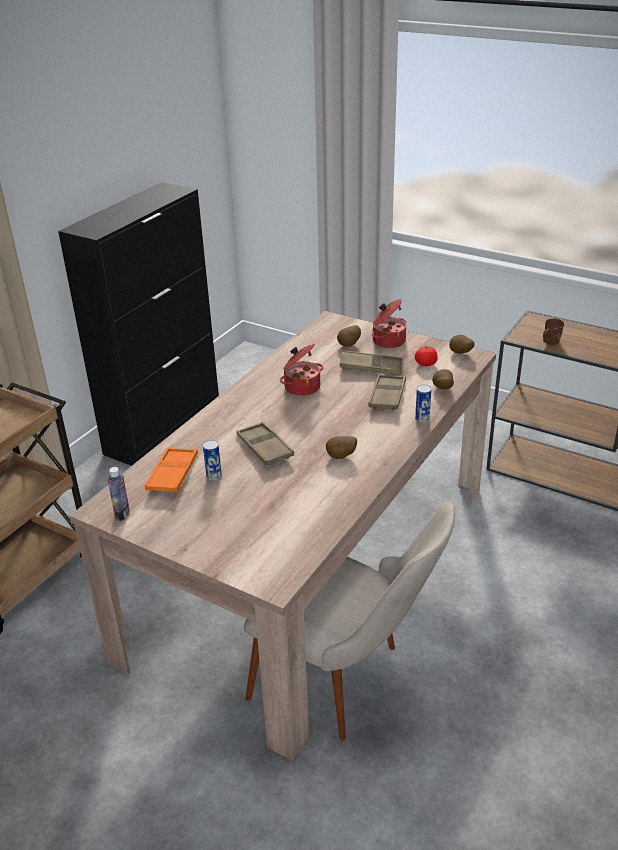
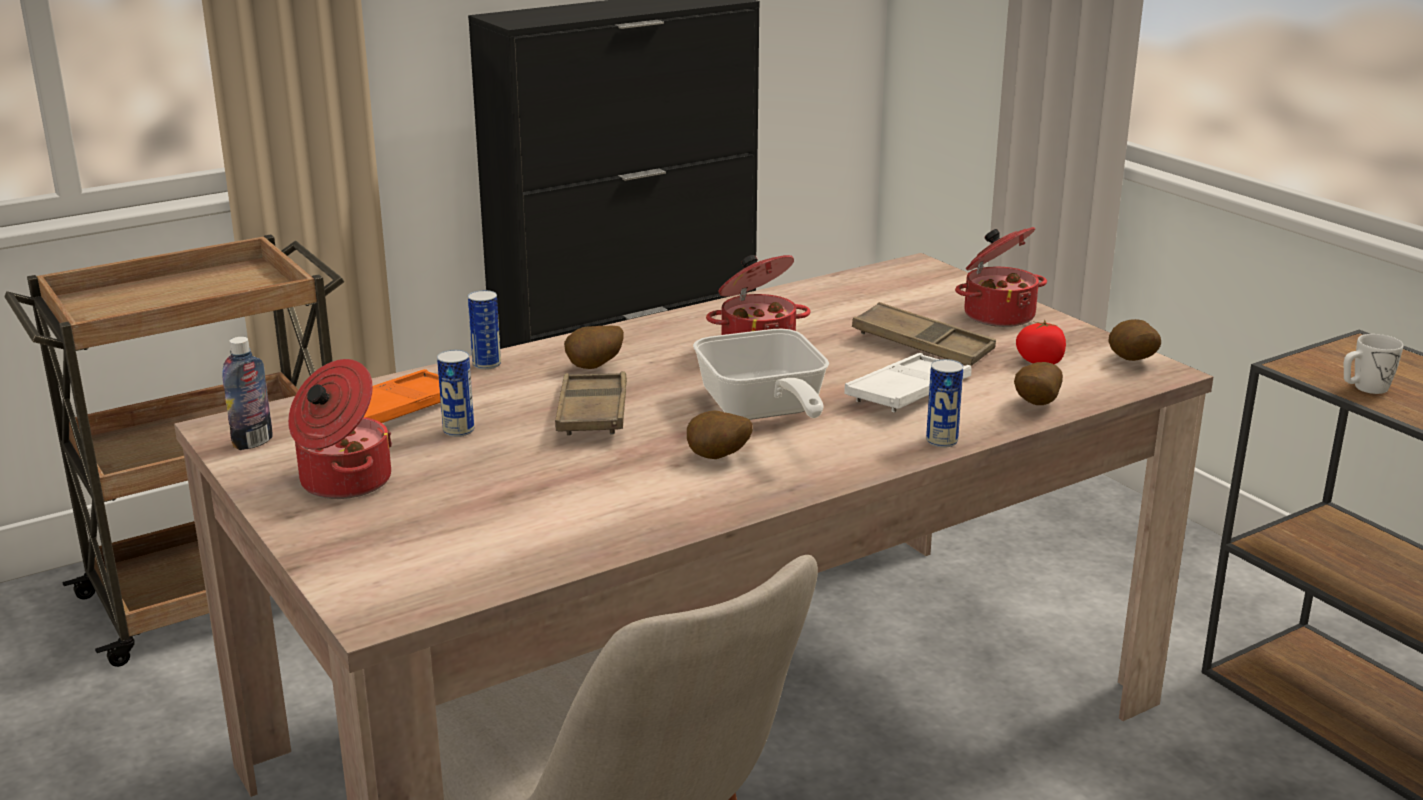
camera: 25 degrees right, 10 degrees down
(188, 434) = (486, 364): none -> can
(190, 522) = (343, 481): none -> cooking pot
(338, 425) = (763, 412): none -> frying pan
(349, 345) = (915, 306): potato -> potato (595, 368)
(387, 396) = (908, 392): brown tray -> white tray
(550, 342) = (1364, 388): brown mug -> white mug

